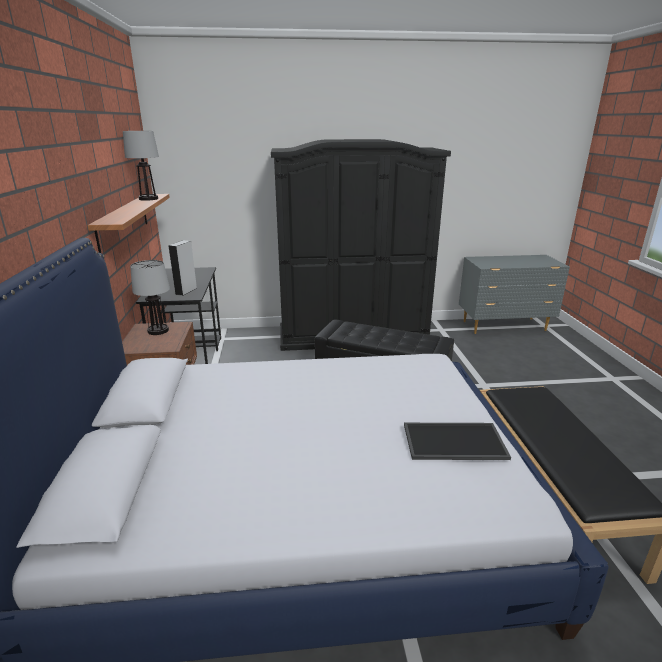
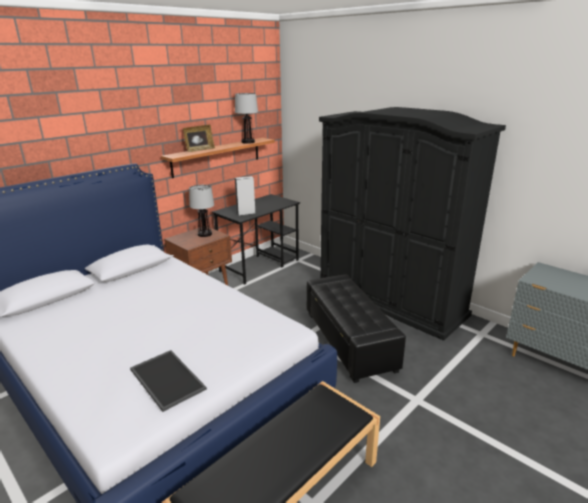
camera: 50 degrees right, 0 degrees up
(119, 212) = (199, 150): none -> picture frame

